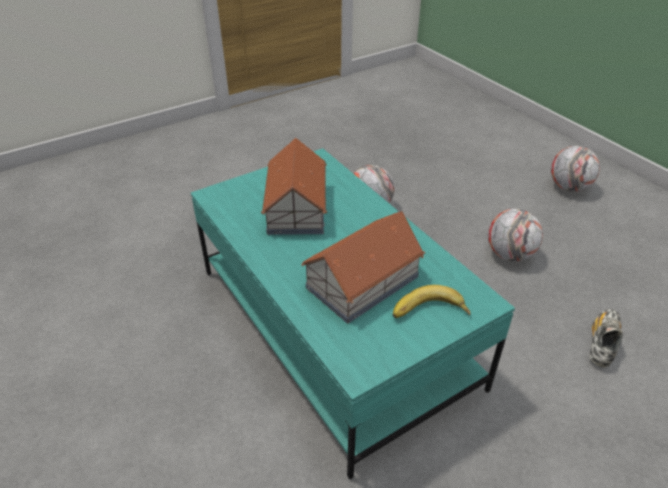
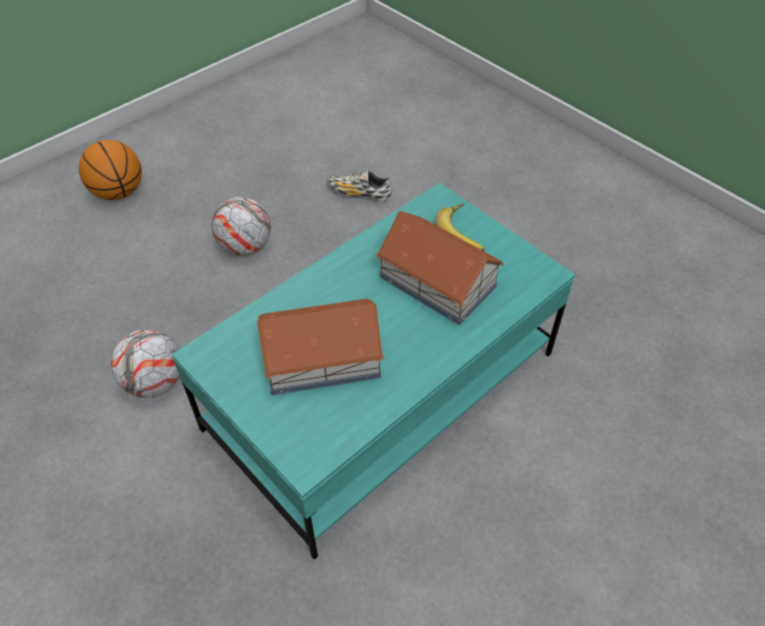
camera: 100 degrees left, 10 degrees up
(568, 187) = (119, 192): football -> basketball

